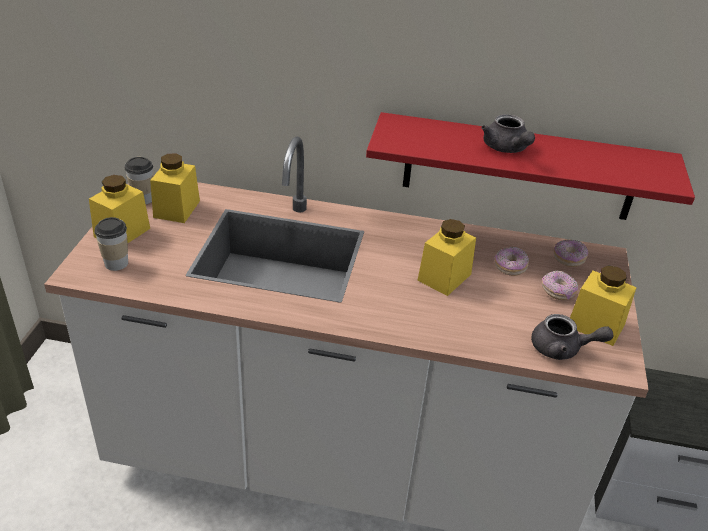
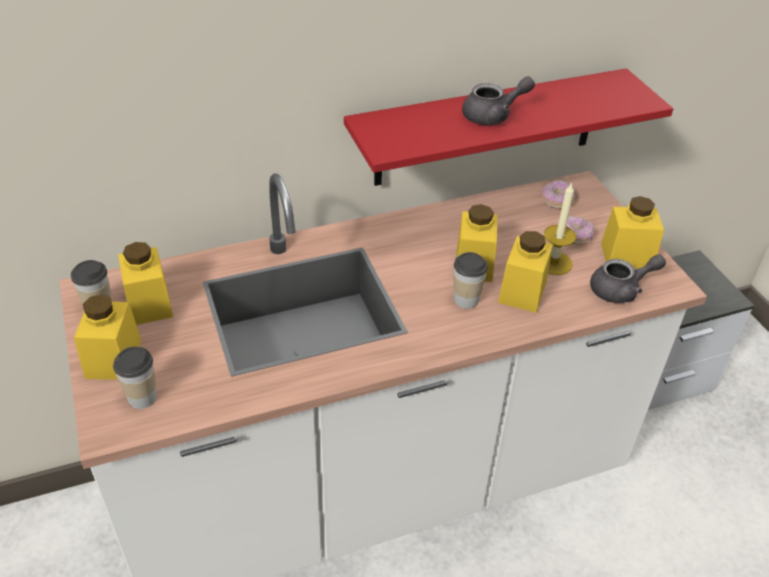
camera: 30 degrees left, 5 degrees up
(412, 299) = (466, 299): none -> cup
(467, 313) = (522, 292): none -> yellow jar
(506, 149) = (493, 116): grey teapot -> grey teapot turned 60 degrees counterclockwise
(509, 267) = (518, 230): donut -> none
(518, 303) = (553, 262): none -> candle

